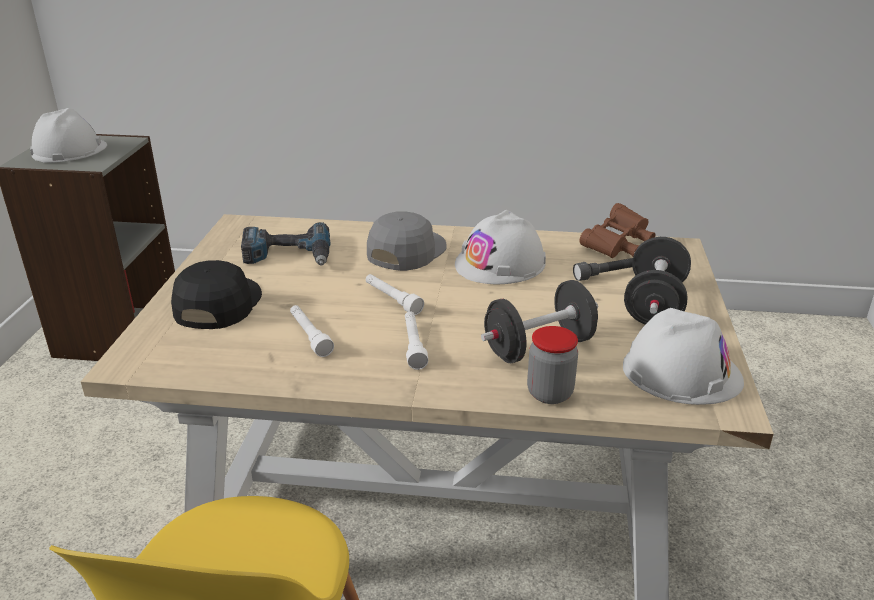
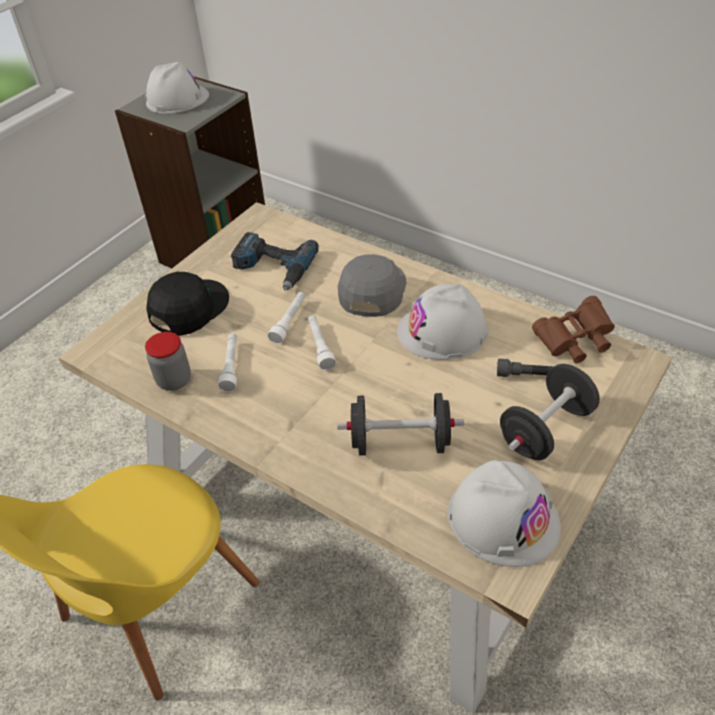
camera: 30 degrees right, 15 degrees up
(406, 251) = (372, 290): grey cap -> grey cap turned 45 degrees counterclockwise
(413, 346) = (301, 404): white flashlight -> white flashlight (289, 322)
(549, 393) = (370, 497): jar -> jar (174, 380)

